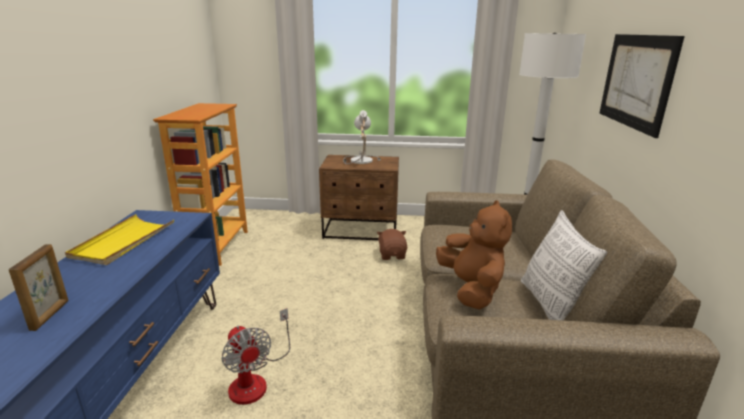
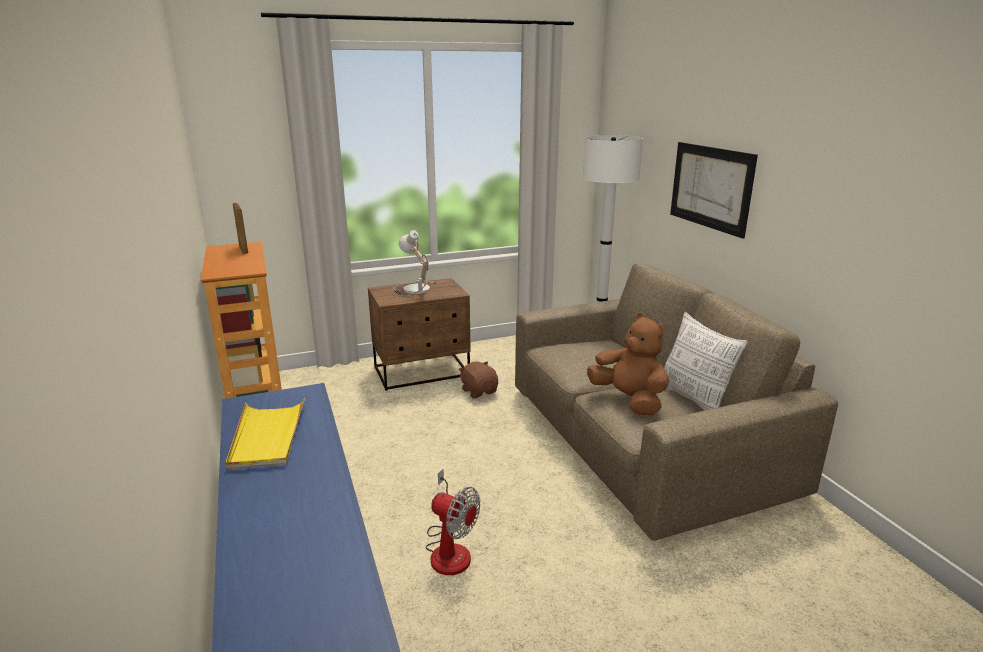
camera: 25 degrees left, 0 degrees up
(50, 315) = (304, 524): picture frame -> picture frame (243, 249)

